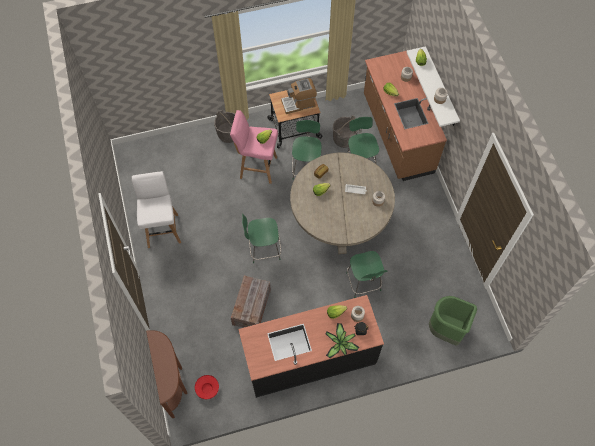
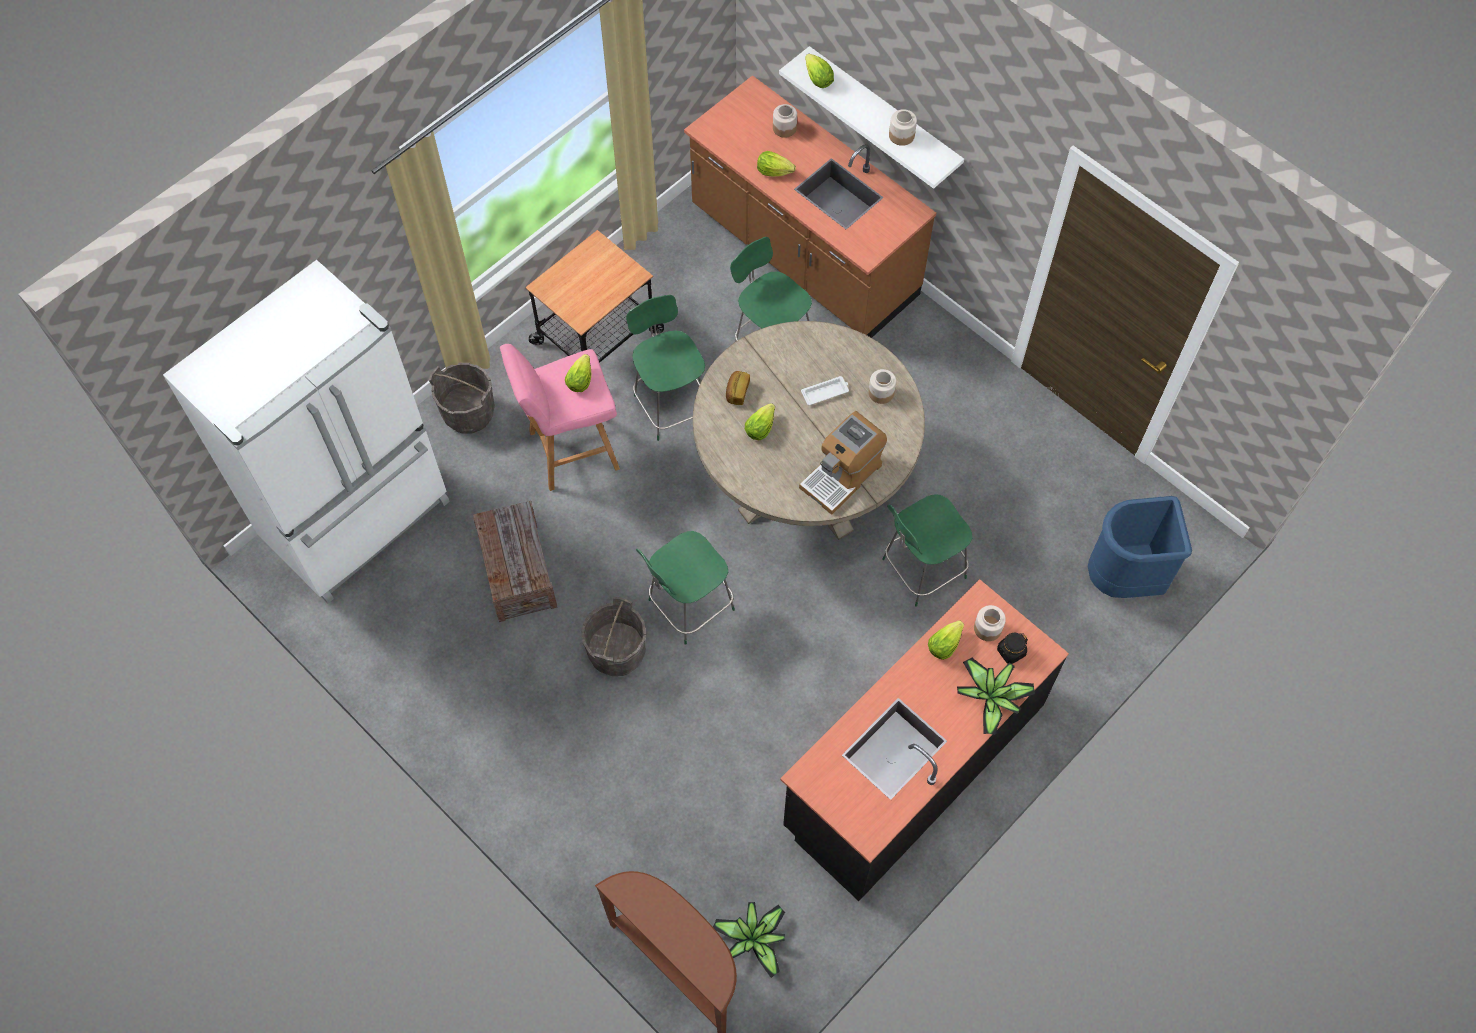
camera: 30 degrees left, 0 degrees up
(163, 229) = (456, 674): white stool -> none
(164, 155) = (359, 521): none -> white fridge
(207, 388) = (754, 939): red bowl -> potted plant
(251, 307) = (738, 731): crate -> crate (517, 570)
(299, 103) = (598, 277): coffee machine -> coffee machine (842, 475)
(344, 139) = (708, 311): grey bucket -> grey bucket (617, 652)
(363, 283) = (921, 569): green chair -> green chair turned 105 degrees clockwise
(445, 331) = (1124, 579): green trash can -> blue trash can

